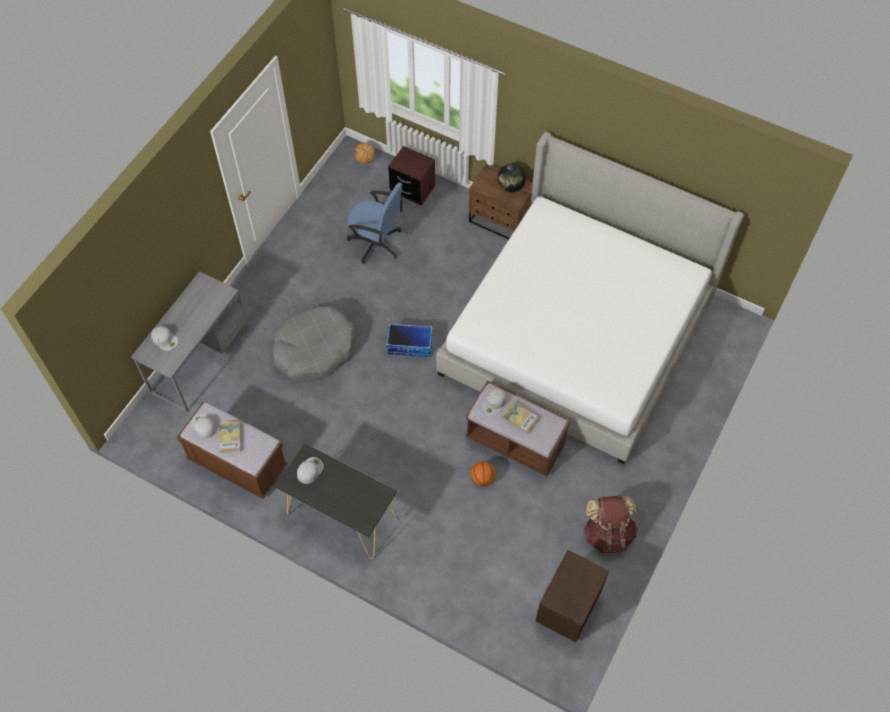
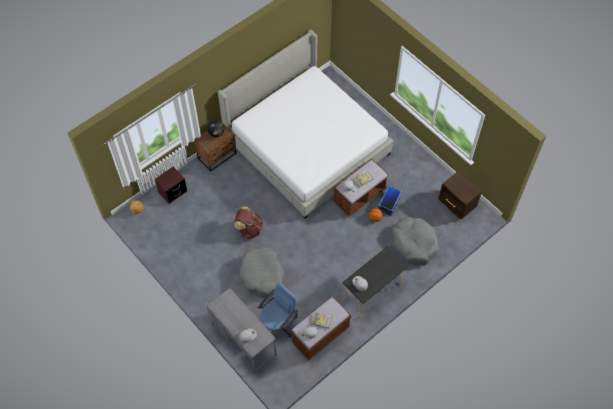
camera: 70 degrees left, 0 degrees up
(376, 243) = (203, 222): blue office chair -> blue office chair (277, 324)
(410, 345) = (280, 226): storage box -> storage box (389, 203)
(456, 556) = (414, 244): none -> grey dog bed
(608, 534) = (425, 174): brown backpack -> brown backpack (249, 229)

